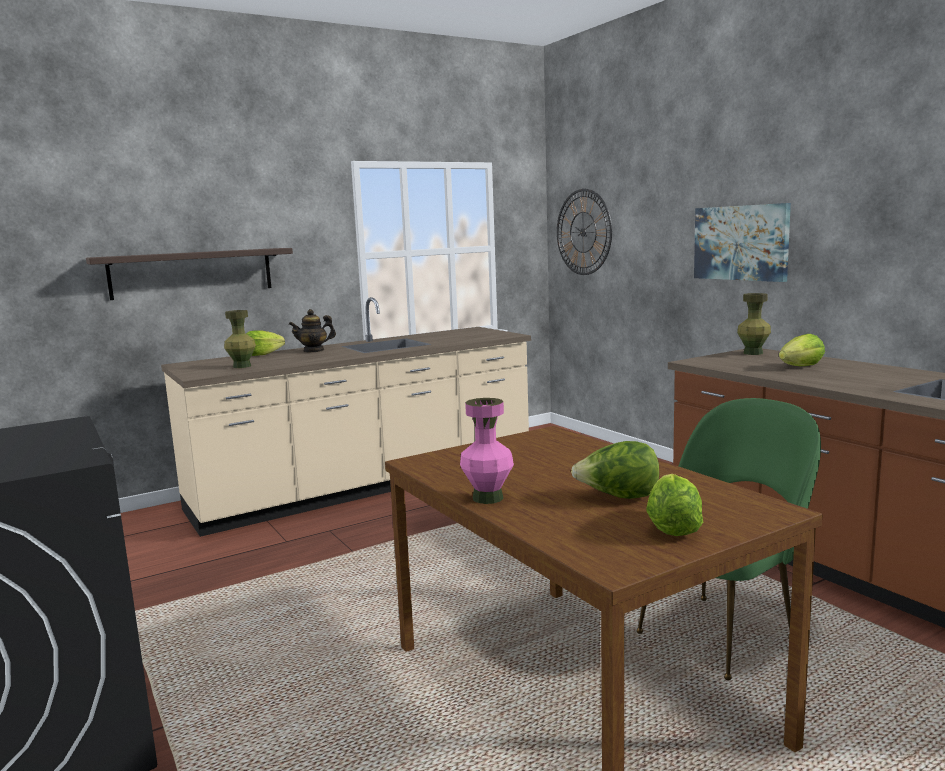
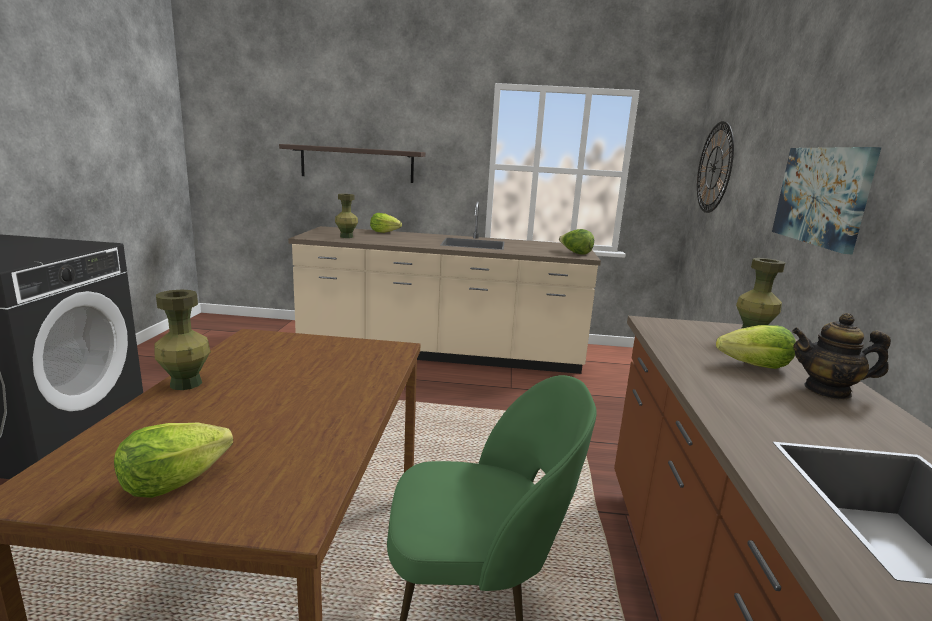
camera: 35 degrees right, 5 degrees up
(314, 350) = (419, 236): teapot -> teapot (827, 390)
(488, 498) = (186, 383): pink vase -> green vase
(618, 497) = (244, 429): lettuce -> lettuce (575, 253)

